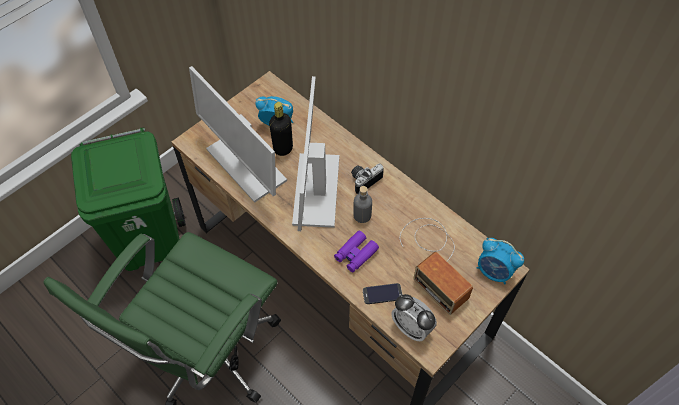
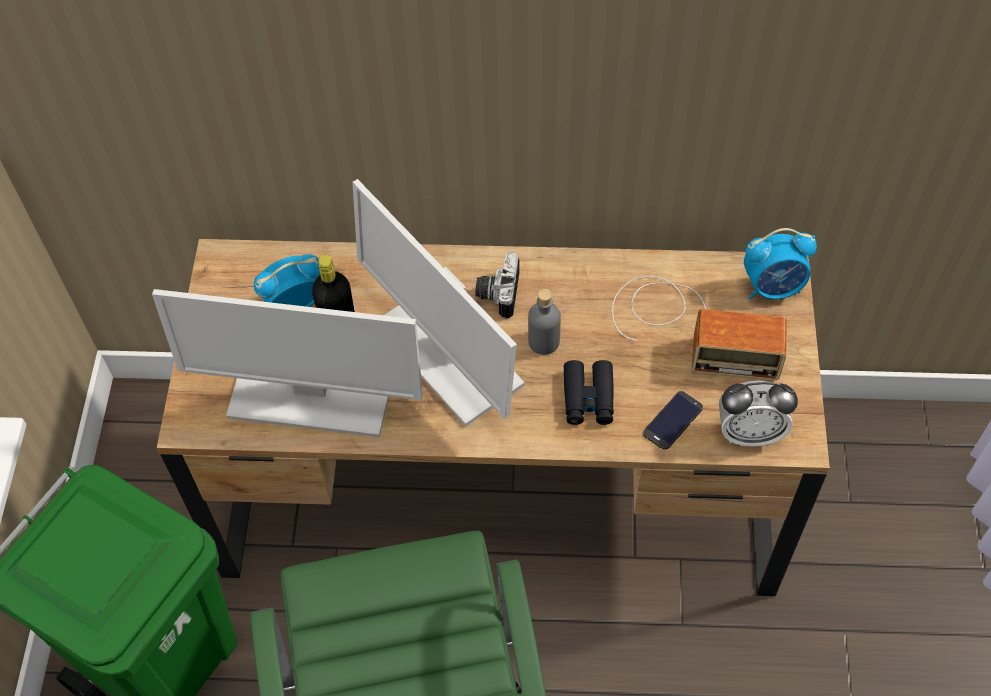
camera: 40 degrees left, 0 degrees up
(355, 254) = (588, 398): purple binoculars -> black binoculars

